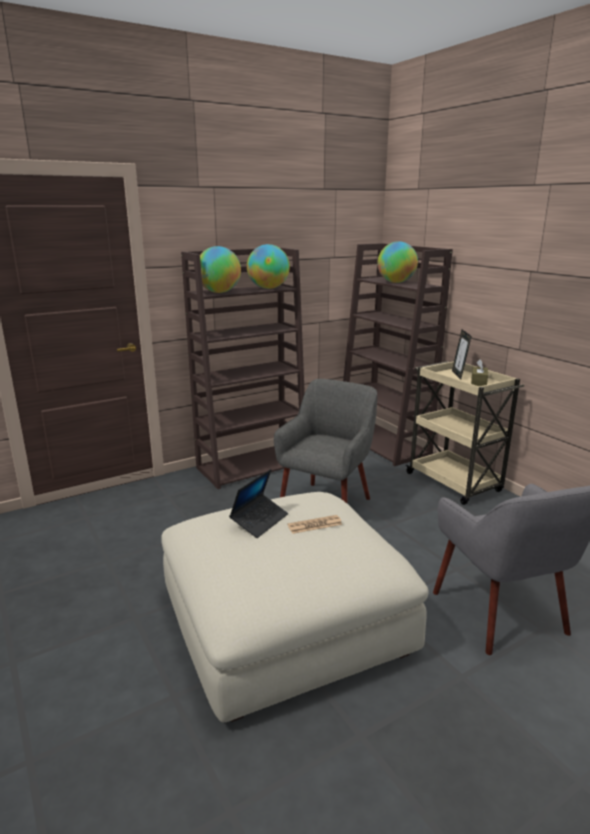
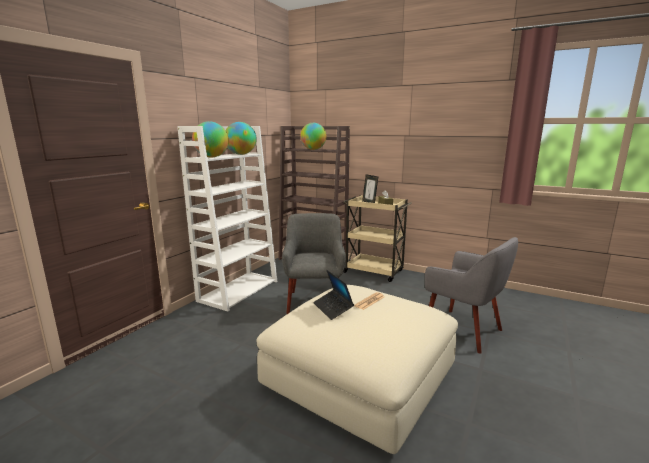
camera: 30 degrees left, 5 degrees down
(252, 465) = (239, 290): brown bookcase -> white bookcase
(259, 520) = (333, 308): laptop -> laptop turned 150 degrees clockwise

